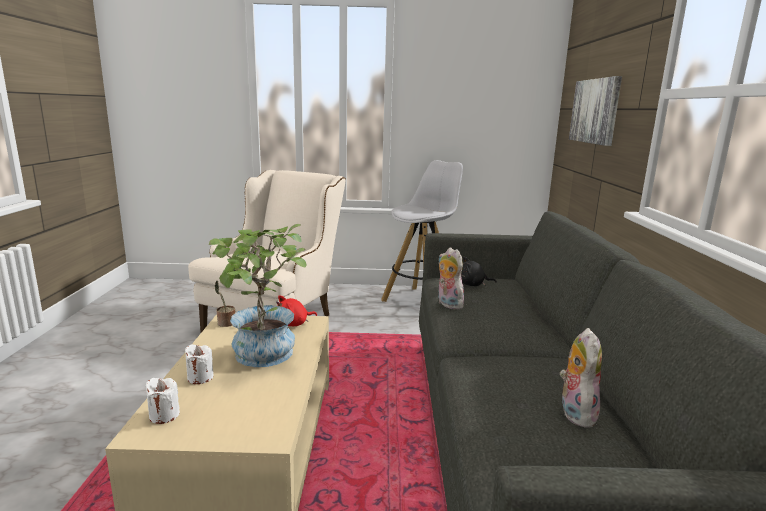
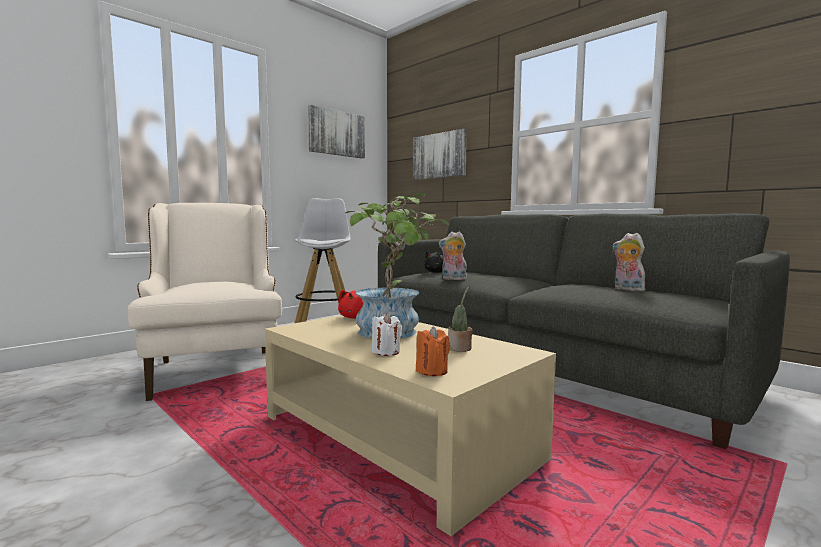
camera: 45 degrees left, 10 degrees down
(164, 415) = (432, 371): white candle -> orange candle
(225, 323) = (297, 330): potted plant -> potted plant (460, 349)
(481, 80) = (336, 133): none -> picture

